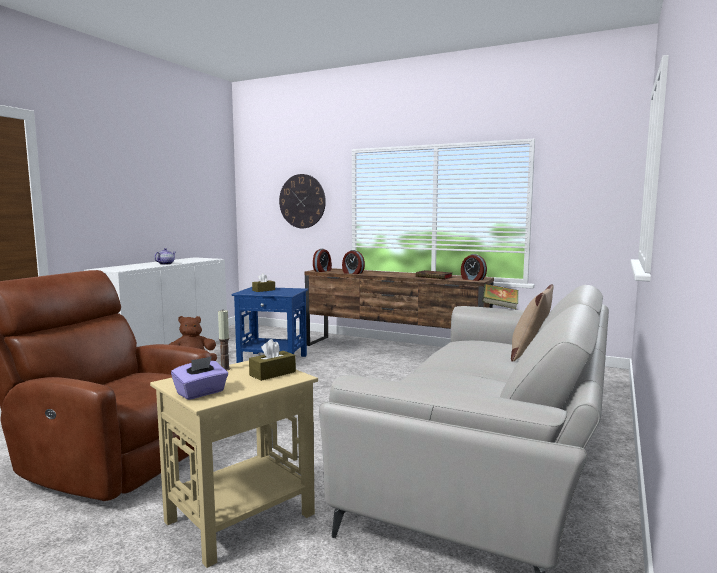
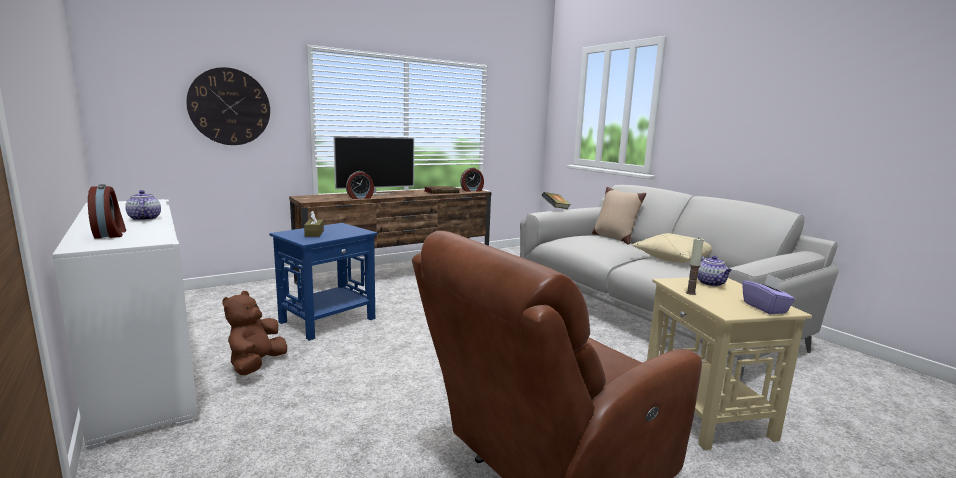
camera: 60 degrees left, 5 degrees up
(272, 373) = (711, 283): brown tissue box -> teapot
(323, 271) = (317, 199): alarm clock -> alarm clock (110, 234)
(377, 272) = (375, 194): none -> television
(483, 382) = (674, 258): none -> beige pillow

